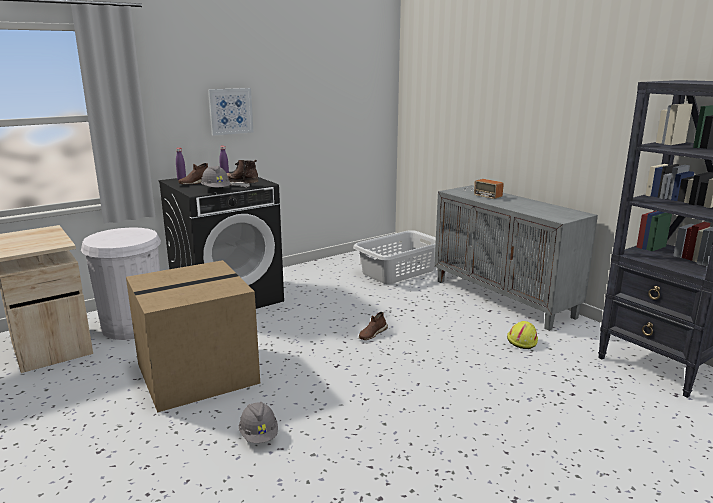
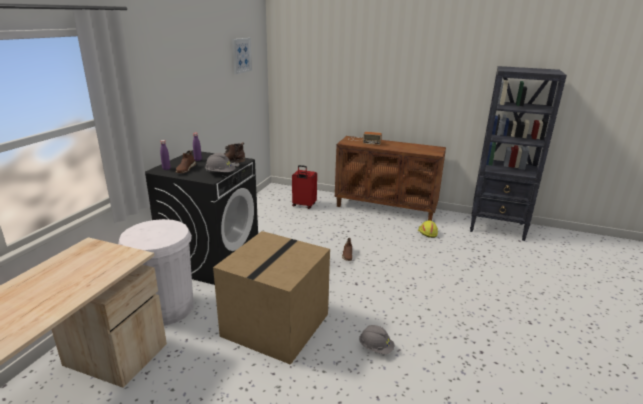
camera: 35 degrees left, 5 degrees up
(230, 111) = (182, 100): picture -> picture (241, 55)
(397, 272) = (303, 205): grey laundry basket -> red suitcase
(504, 298) = (386, 208): grey cabinet -> brown cabinet

